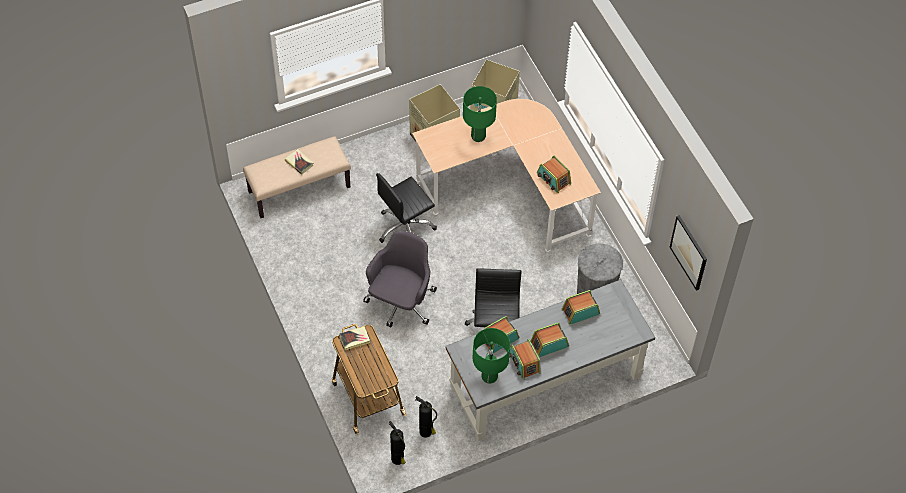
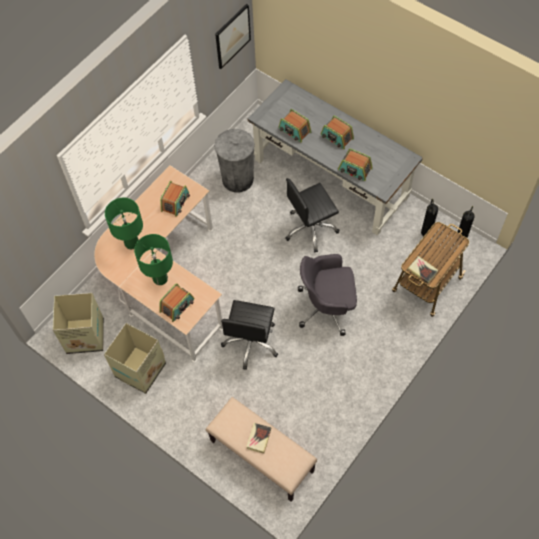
camera: 115 degrees left, 5 degrees up
(405, 228) = (251, 342): black office chair -> black office chair turned 75 degrees clockwise
(489, 377) = (392, 161): green table lamp -> green table lamp (132, 243)
(524, 363) = (364, 145): radio -> radio (177, 306)

